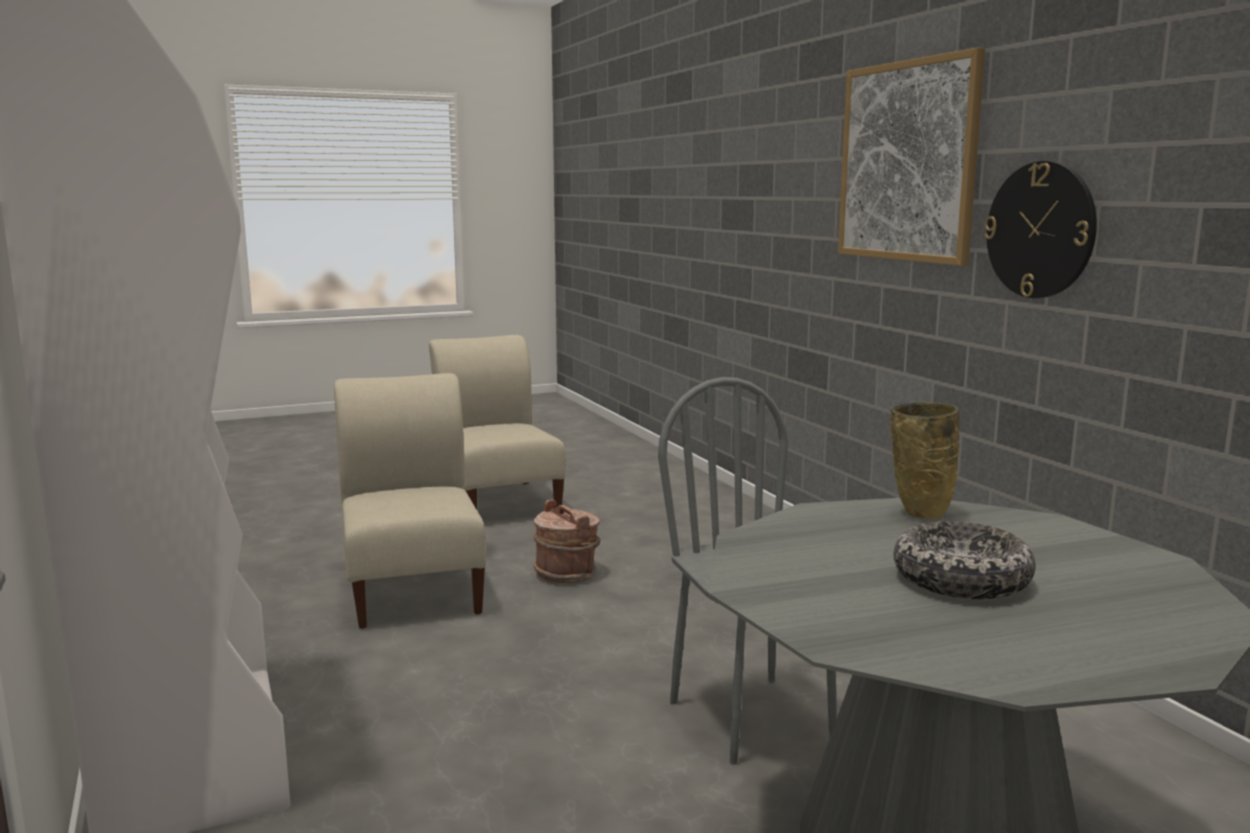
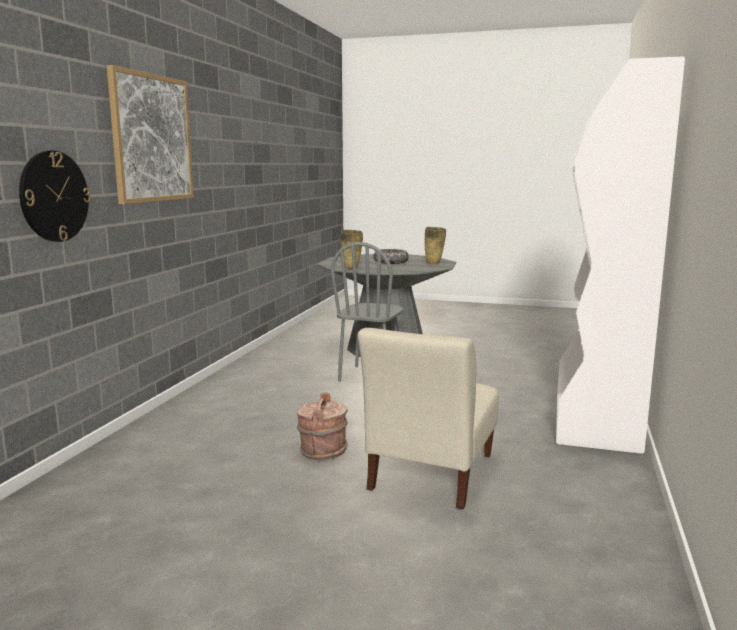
camera: 140 degrees left, 0 degrees up
(498, 501) = (224, 561): beige chair -> none
(833, 612) = (434, 263): none -> beige vase
(1040, 230) = (211, 176): wall clock -> wall clock (54, 196)

